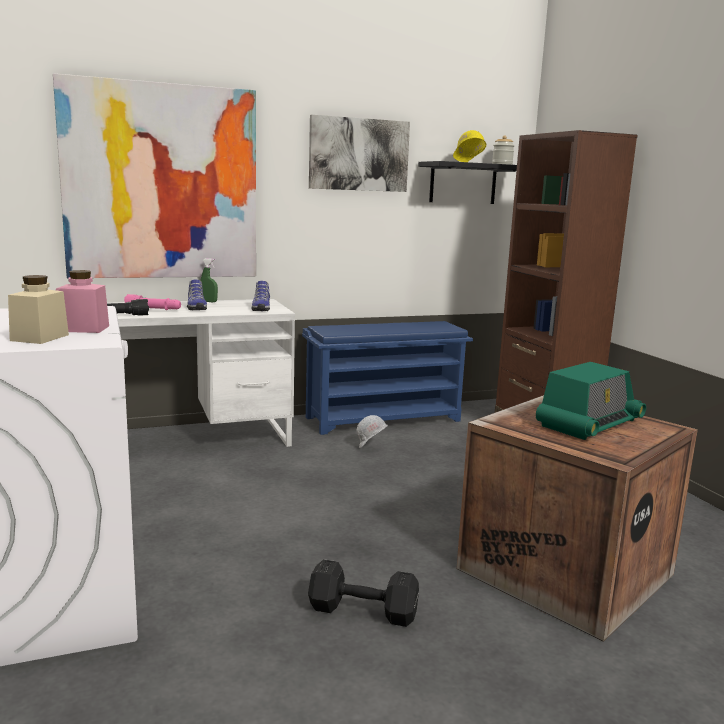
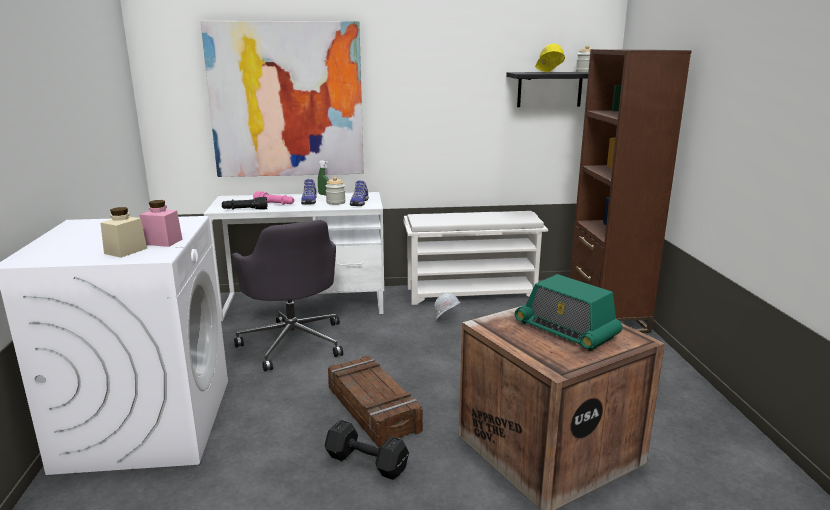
camera: 15 degrees right, 5 degrees up
(193, 484) = (293, 342): none -> grey office chair
(231, 308) = (336, 202): none -> jar
(337, 549) = (373, 408): none -> crate
(358, 154) = (451, 69): picture -> none
(384, 419) = (472, 293): blue shoe rack -> white shoe rack
(589, 424) = (566, 330): radio -> radio turned 75 degrees clockwise

